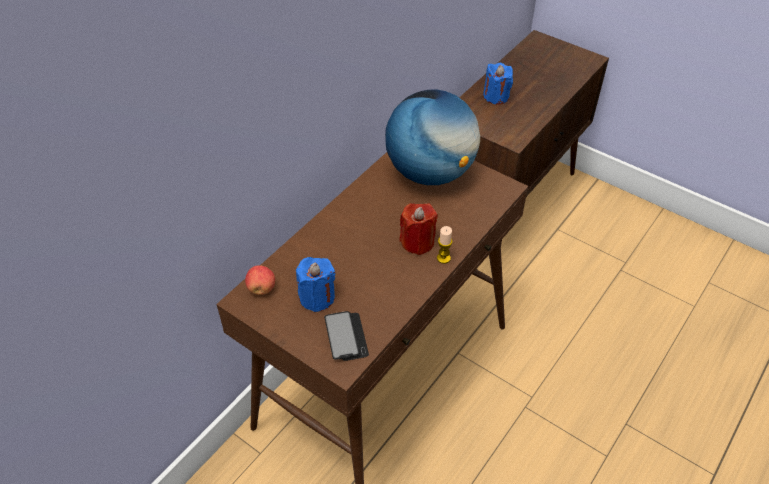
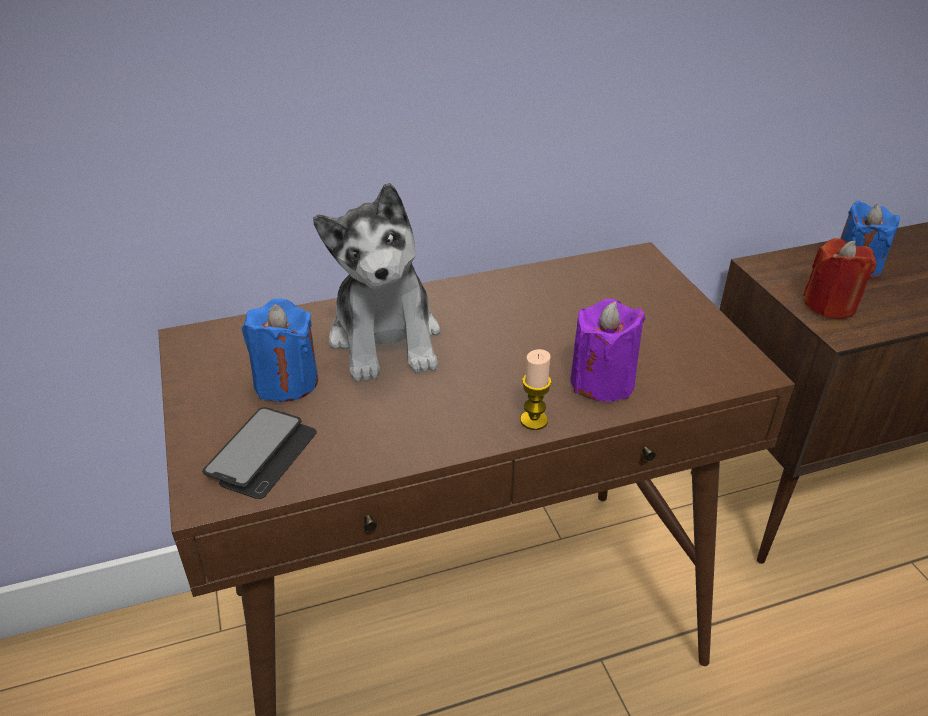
camera: 35 degrees right, 10 degrees down
(261, 288) = (231, 337): apple -> none
(340, 250) = (386, 339): none -> plush toy
(417, 242) = (514, 379): red candle -> red candle (829, 305)
(430, 173) = (629, 301): globe -> none
(454, 224) = (602, 382): none -> purple candle

